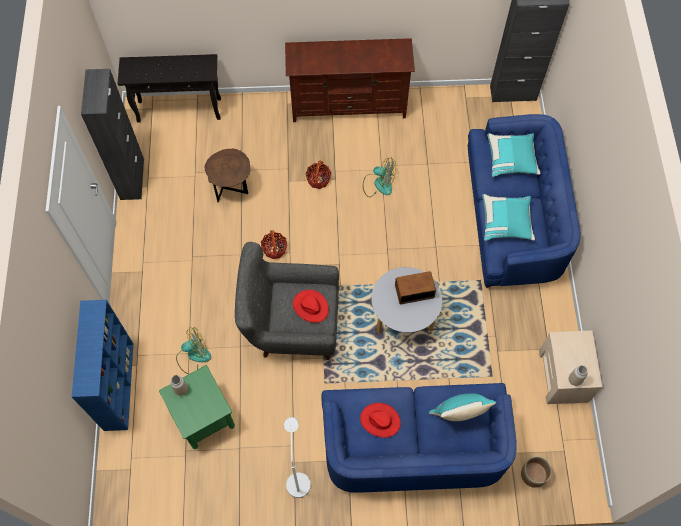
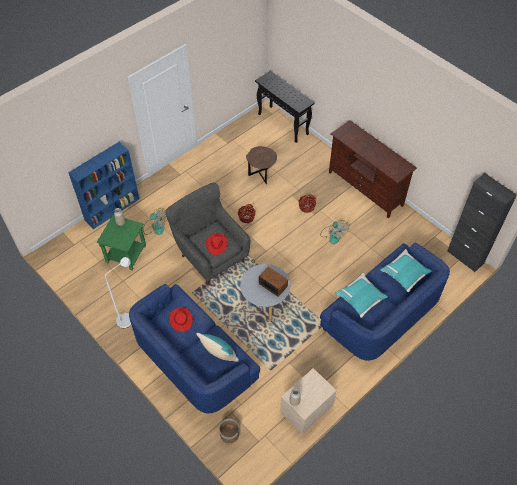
camera: 50 degrees right, 10 degrees down
(132, 179) = (225, 135): black cabinet -> none

